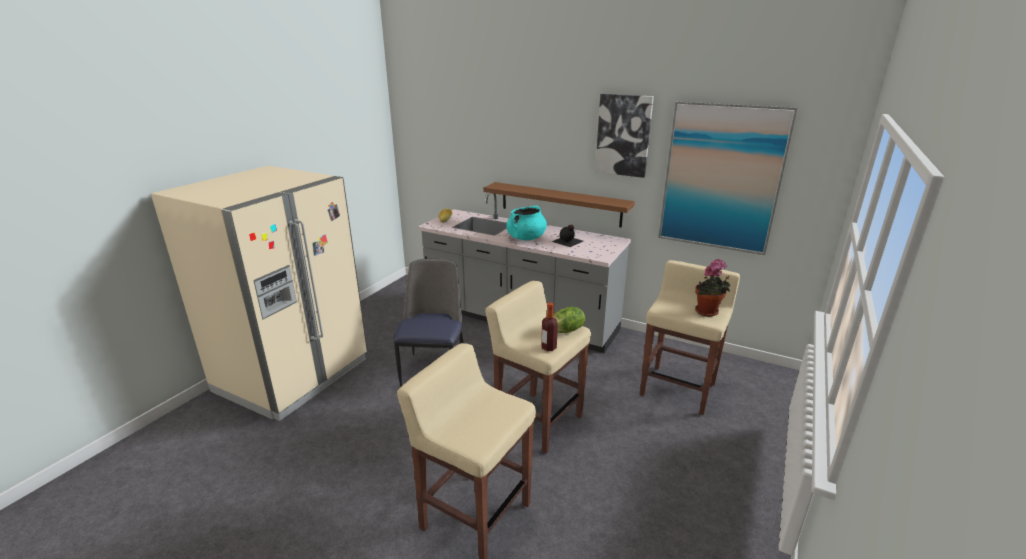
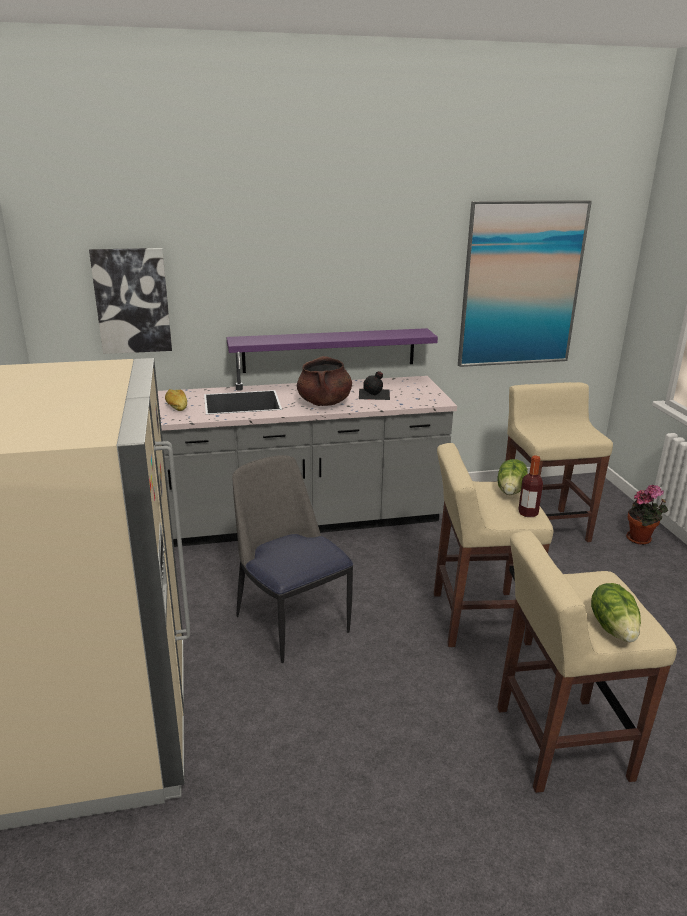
camera: 40 degrees left, 0 degrees up
(461, 431) = (614, 628): none -> lettuce
(526, 238) = (324, 403): turquoise cooking pot -> brown cooking pot
(560, 204) = (329, 350): brown shelf -> purple shelf
(623, 135) = (411, 248): picture -> picture (132, 301)
(708, 312) = (581, 430): potted plant -> potted plant (641, 539)

